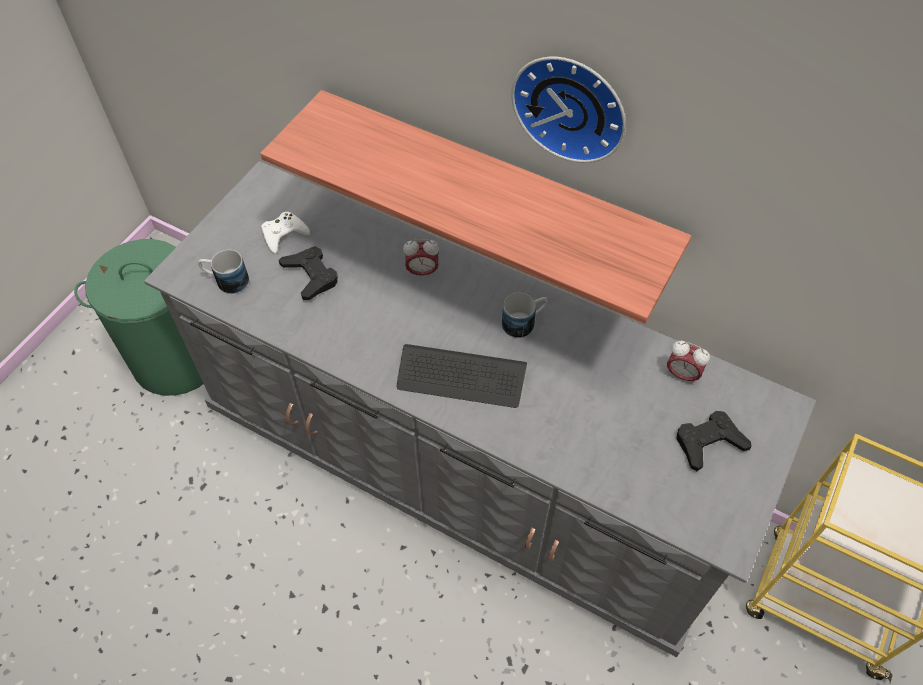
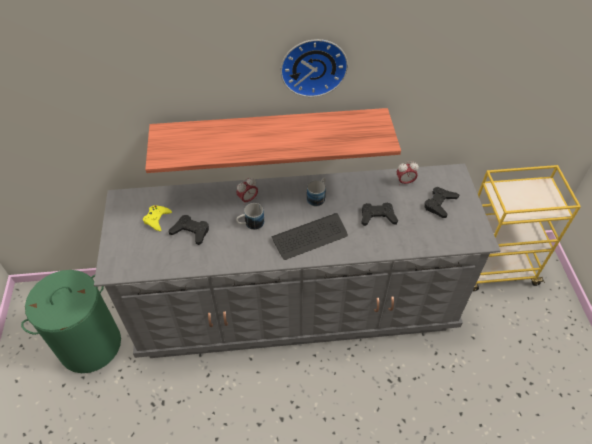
camera: 35 degrees left, 5 degrees down
(226, 281) = (144, 259): mug -> mug (250, 224)
(284, 234) = (157, 219): white game controller -> yellow game controller
(588, 405) = (377, 217): none -> black game controller

